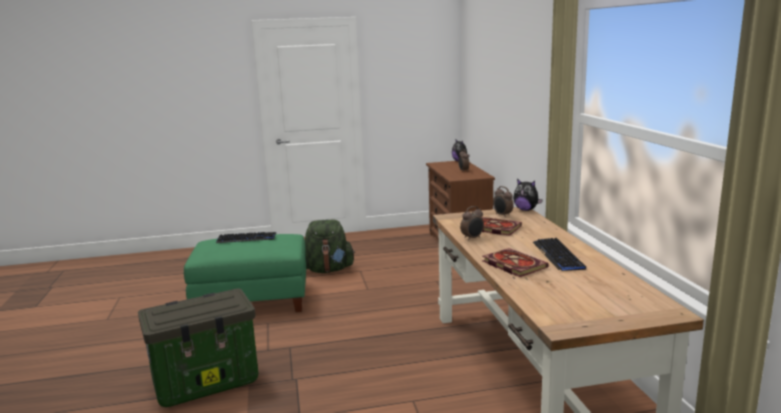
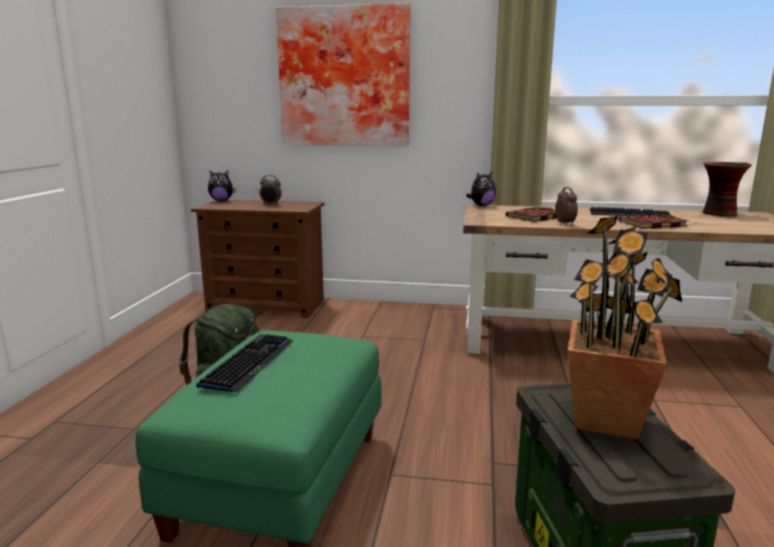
camera: 70 degrees left, 0 degrees up
(203, 306) = (607, 419): none -> potted plant
(502, 215) = (493, 211): alarm clock -> none
(507, 80) = (345, 78): none -> picture
(633, 292) = (718, 214): none -> vase

